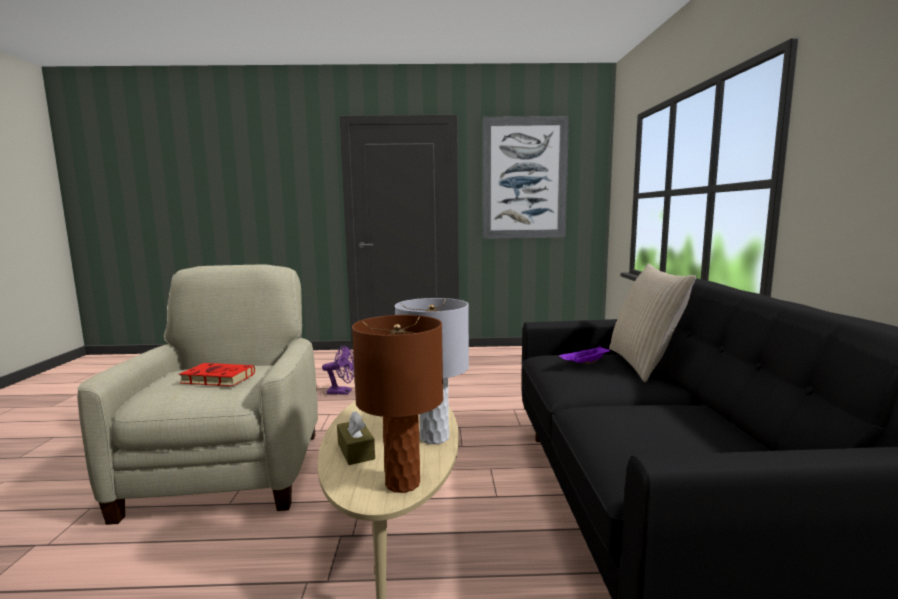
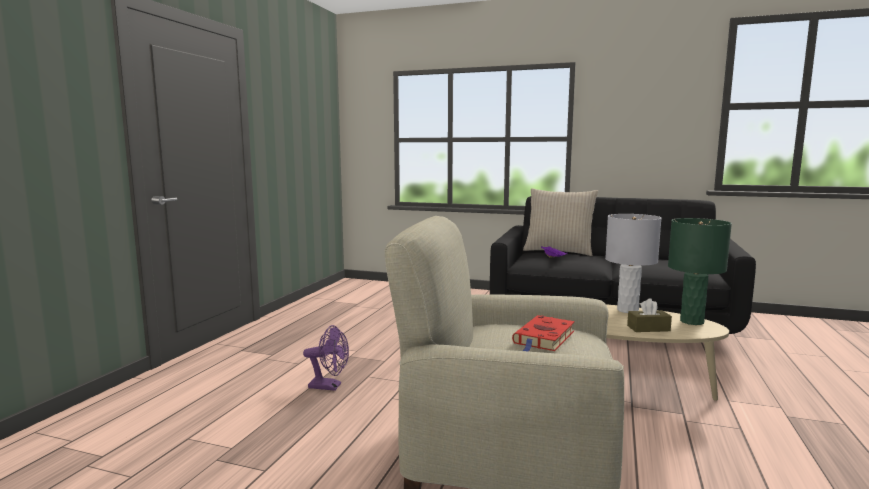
camera: 70 degrees left, 0 degrees up
(343, 392) = (330, 386): purple fan -> purple fan turned 75 degrees clockwise
(403, 483) = (692, 321): brown table lamp -> green table lamp
(524, 178) = (294, 116): picture -> none

